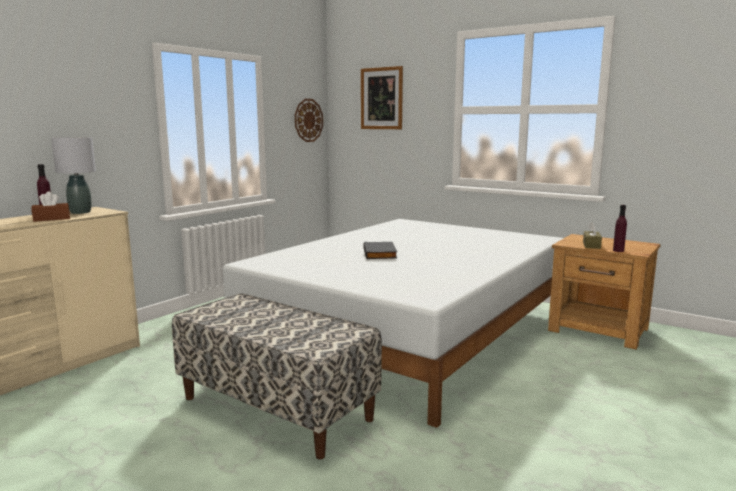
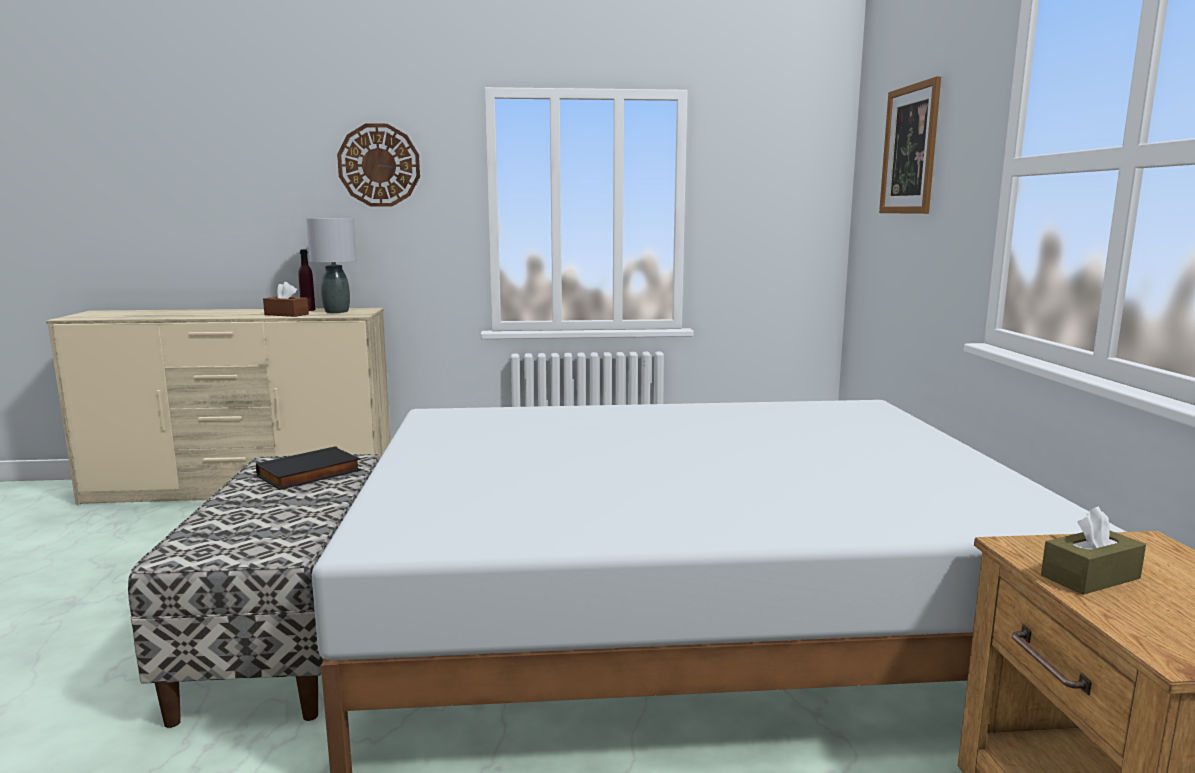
camera: 50 degrees right, 0 degrees up
(308, 120) = (796, 197): wall clock -> wall clock (379, 165)
(381, 253) = (613, 448): black book -> black book (309, 474)
(618, 250) = (1123, 622): purple bottle -> none

